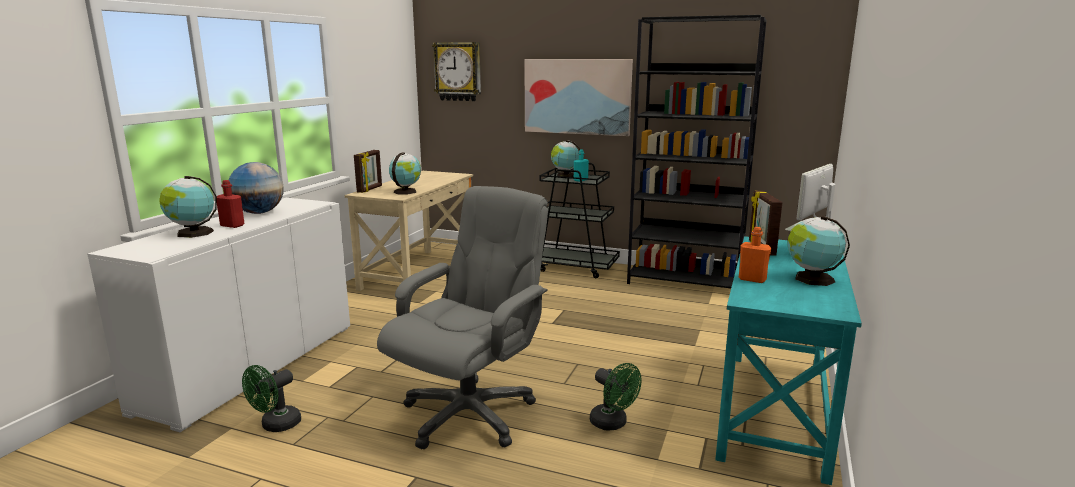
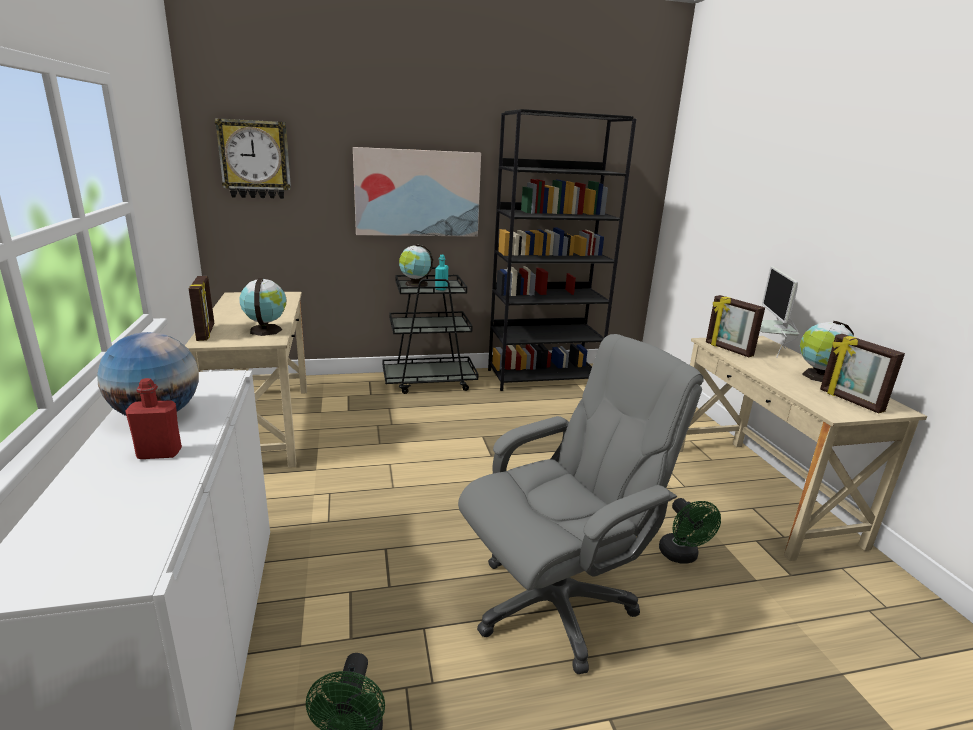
camera: 35 degrees left, 5 degrees up
(192, 233) = (111, 491): globe -> none
(469, 413) = (554, 603): grey office chair -> grey office chair turned 60 degrees clockwise
(613, 424) = (681, 556): green fan -> green fan turned 60 degrees clockwise
(752, 279) = (791, 387): orange bottle -> none
(775, 411) = (760, 493): turquoise desk -> beige desk
(793, 298) = (850, 401): none -> picture frame

